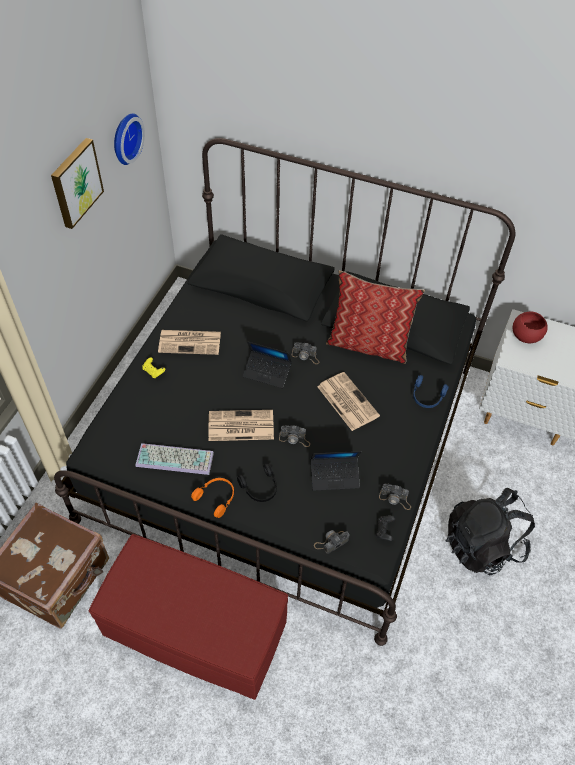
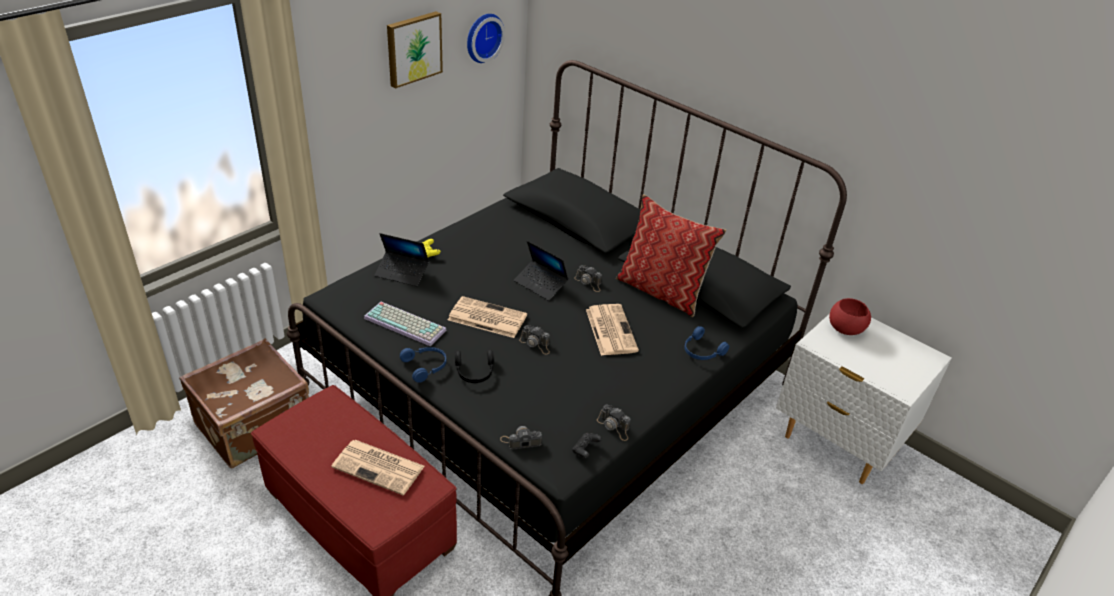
camera: 20 degrees right, 15 degrees down
(191, 342) = (480, 241): newspaper -> newspaper (380, 467)
(216, 497) = (426, 366): orange headphones -> blue headphones
(334, 476) = (559, 387): laptop -> laptop (402, 273)
(482, 545) = (725, 553): black backpack -> none

